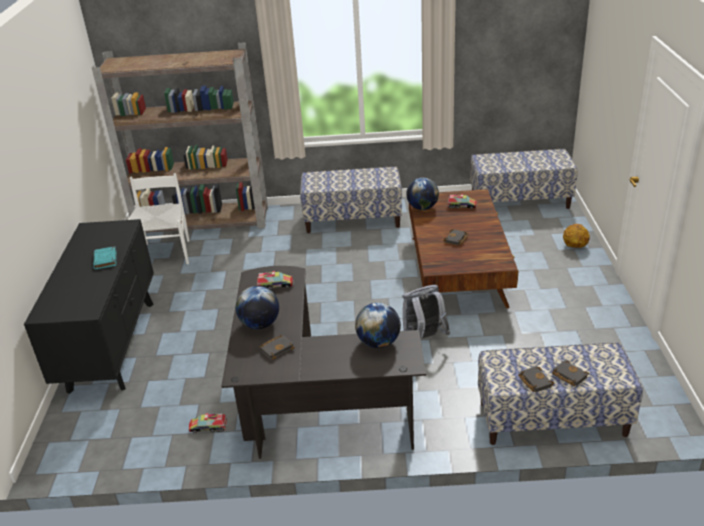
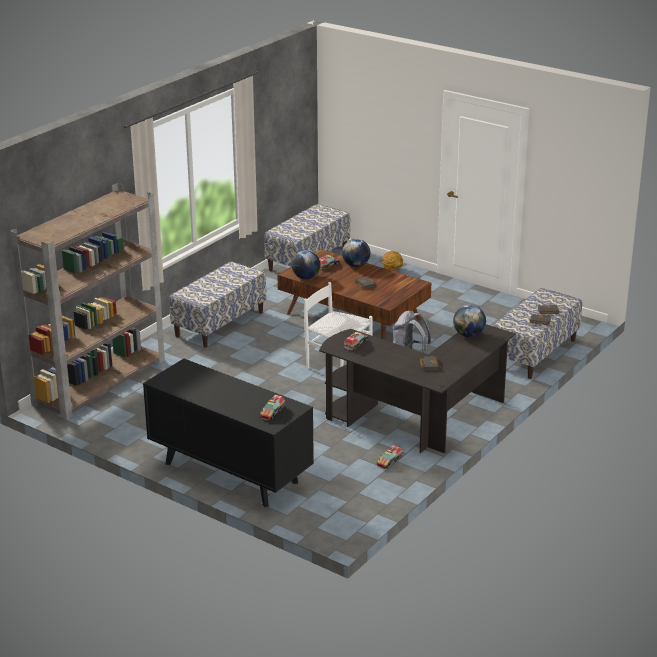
camera: 55 degrees left, 5 degrees down
(69, 303) = (272, 412): none -> toy truck
(105, 260) = (229, 386): turquoise book -> none
(164, 254) = (126, 414): white chair -> white chair (337, 364)
(260, 324) = (394, 362): globe -> globe (356, 265)

